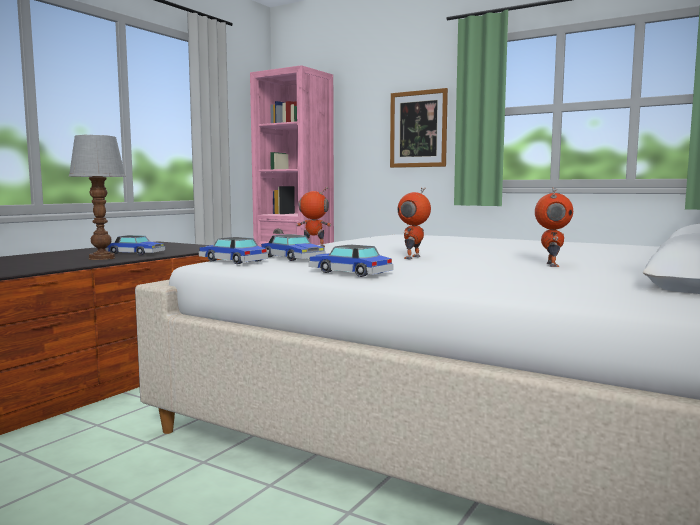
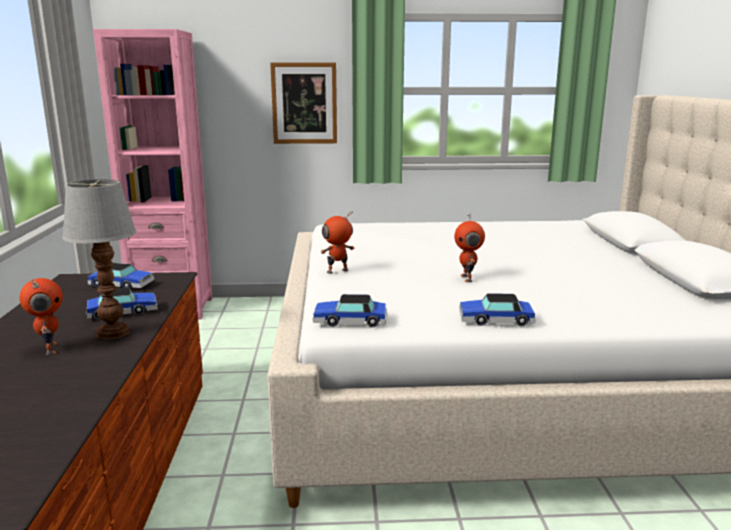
camera: 35 degrees left, 10 degrees up
(292, 258) = (386, 302): toy car -> toy car (121, 285)
(550, 265) = (575, 271): toy robot -> toy robot (49, 349)

